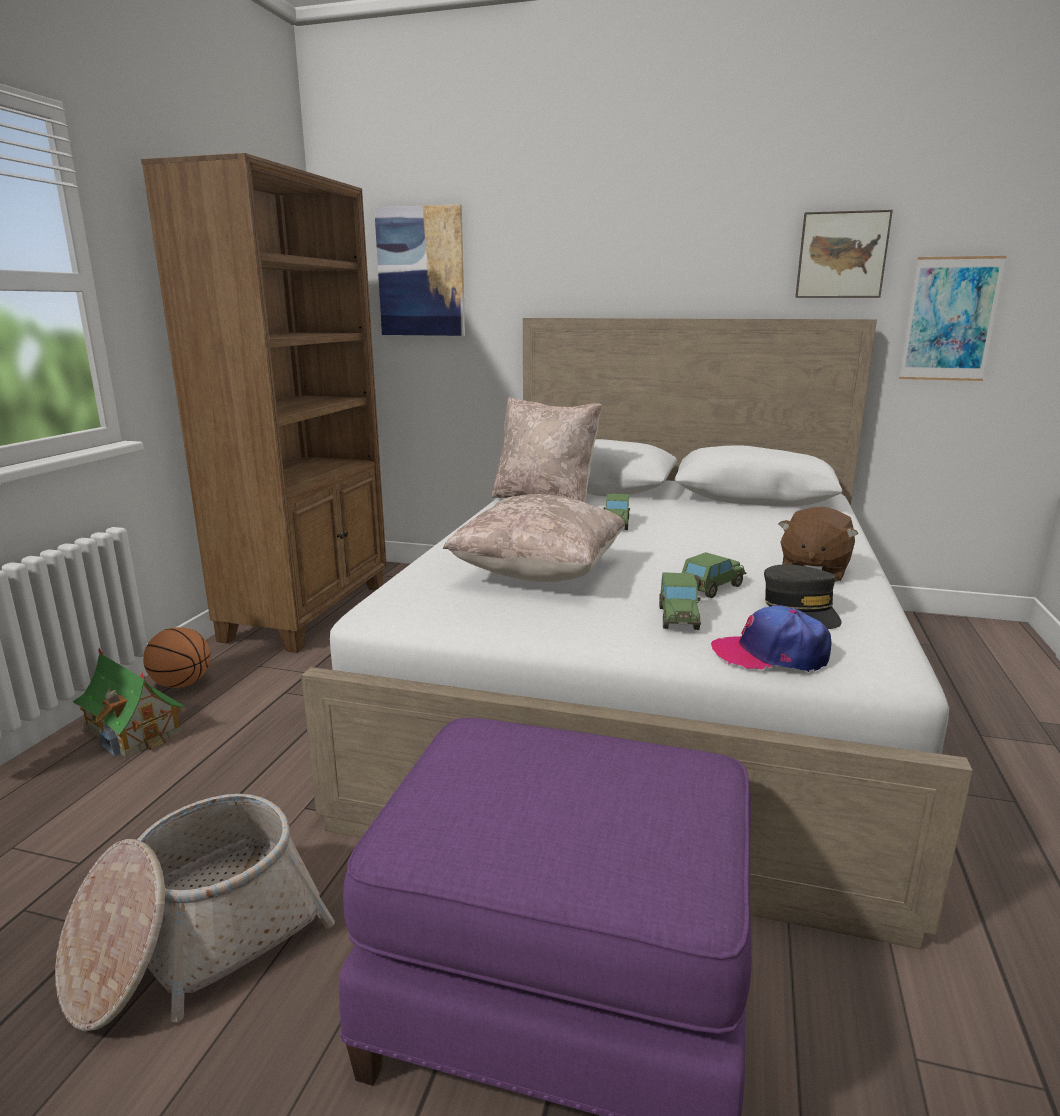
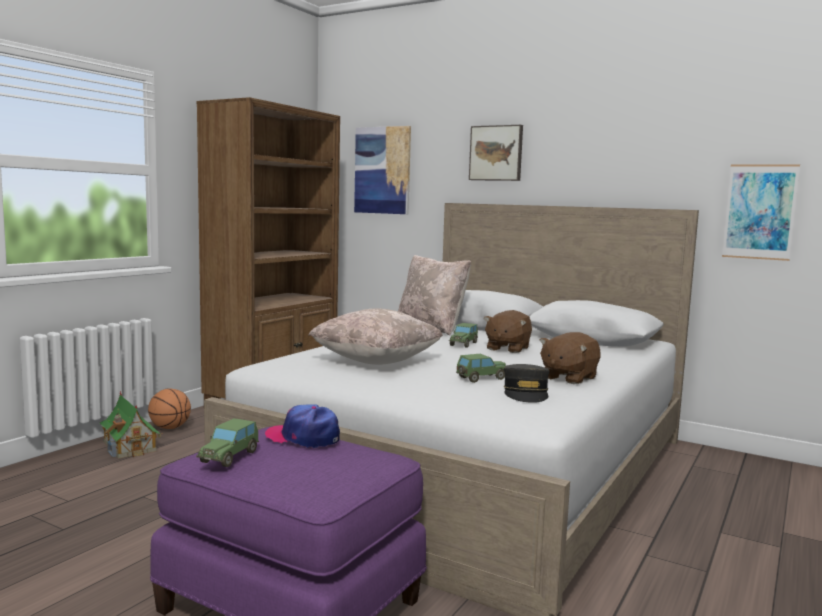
camera: 15 degrees right, 10 degrees down
(195, 941) = (109, 543): basket -> none
(678, 526) = (507, 348): none -> brown plush toy
(678, 618) = (437, 388): toy car -> toy car (229, 457)
(770, 654) = (472, 408): cap -> cap (303, 437)
(841, 255) = (673, 162): picture -> picture (496, 153)

